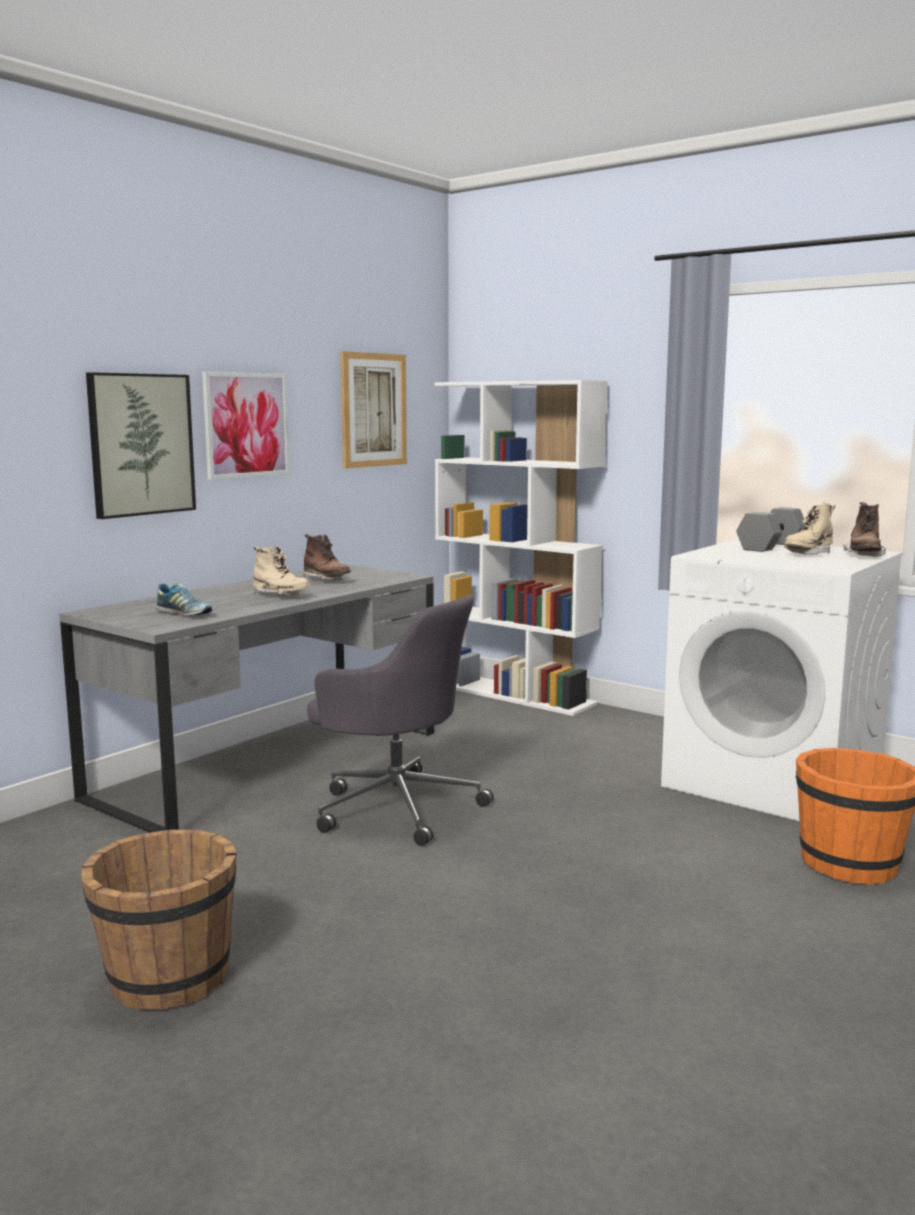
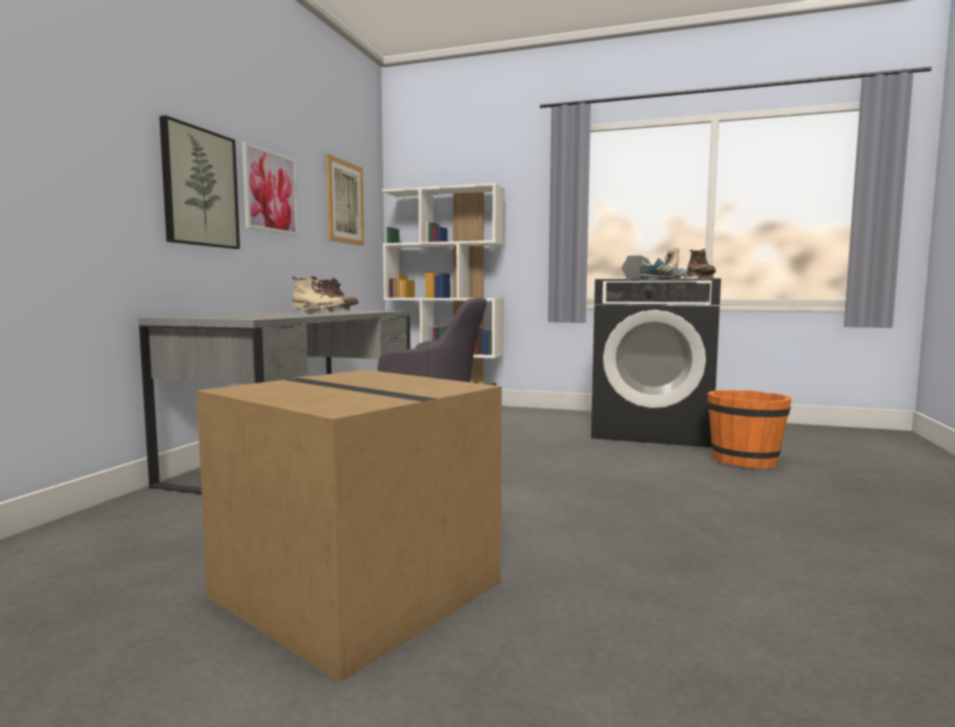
camera: 20 degrees left, 5 degrees down
(167, 979) = (352, 590): brown bucket -> cardboard box
(184, 614) = (257, 316): shoe -> shoe (663, 278)
(774, 783) = (652, 431): white washing machine -> black washing machine

